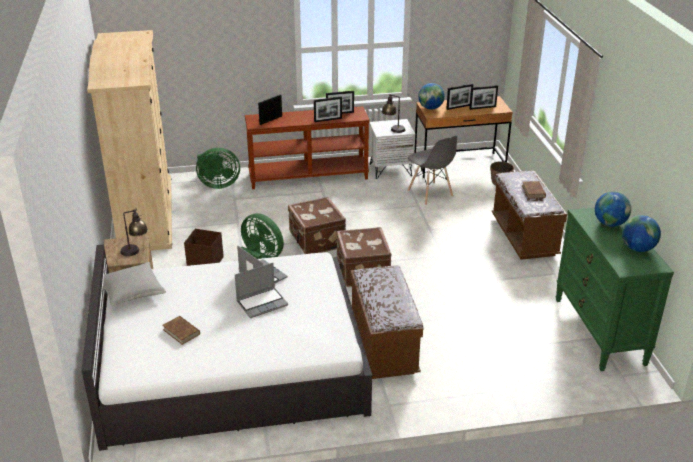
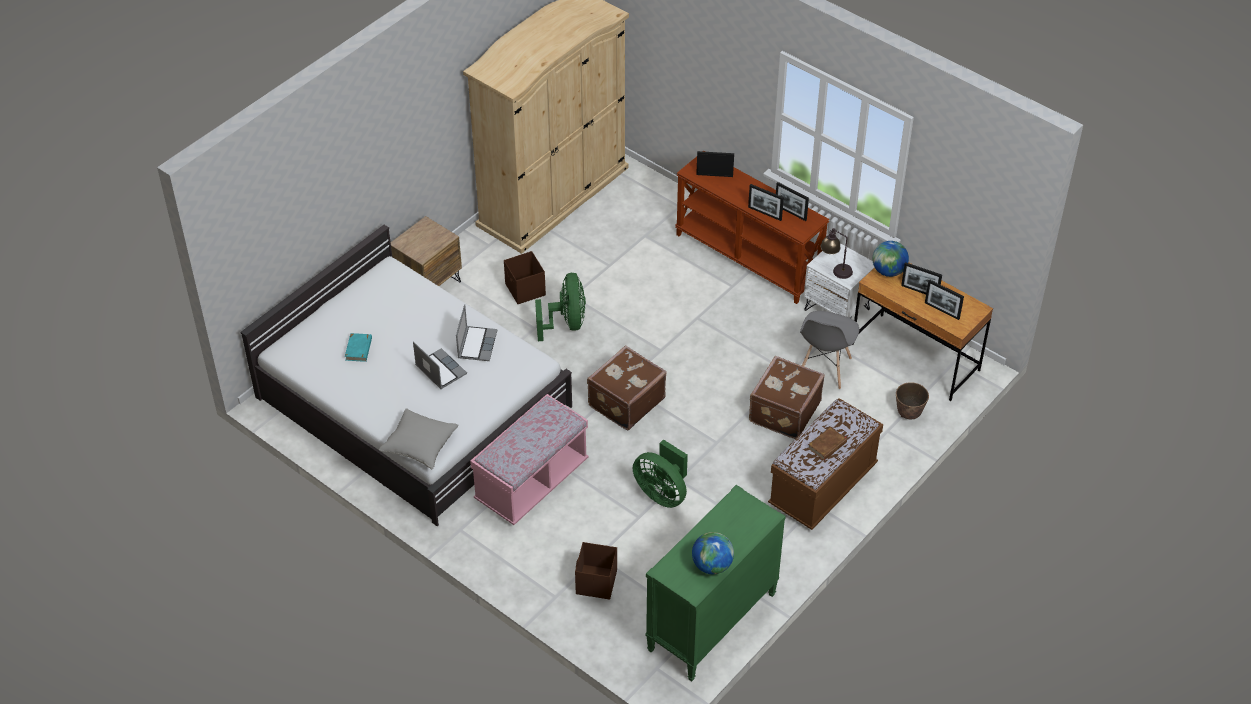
camera: 50 degrees right, 15 degrees up
(132, 292) = (377, 285): grey pillow -> grey pillow (419, 445)
(136, 252) = (427, 248): table lamp -> none
(181, 332) = (359, 349): brown book -> turquoise book
(218, 184) = (656, 206): green fan -> green fan (662, 493)
(262, 303) = (440, 370): laptop -> laptop turned 150 degrees counterclockwise
(316, 240) = (640, 338): brown suitcase -> brown suitcase (783, 411)
(383, 346) = (531, 482): brown bench -> pink bench
(513, 364) = (596, 583): none -> brown storage box
(609, 224) = (740, 526): globe -> none

